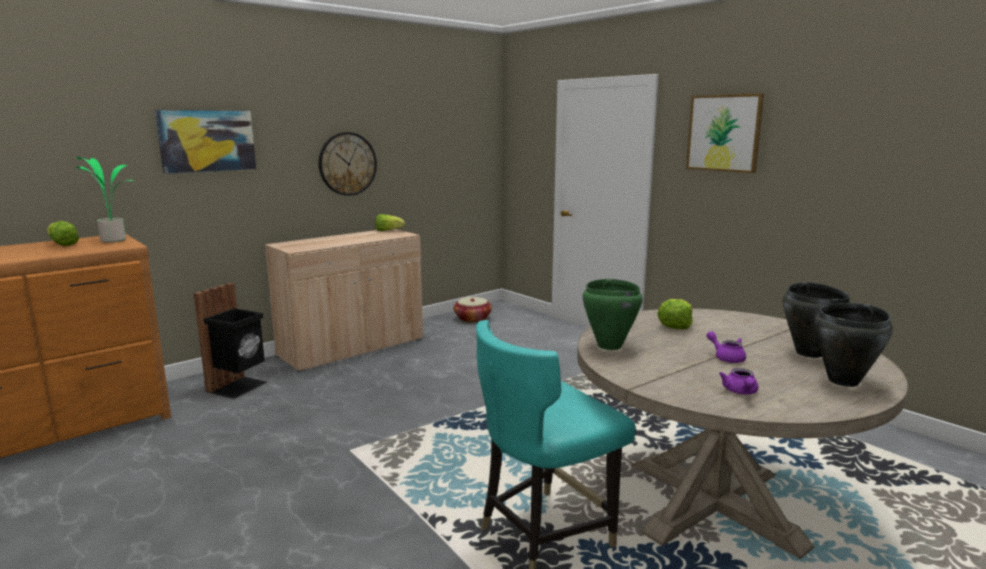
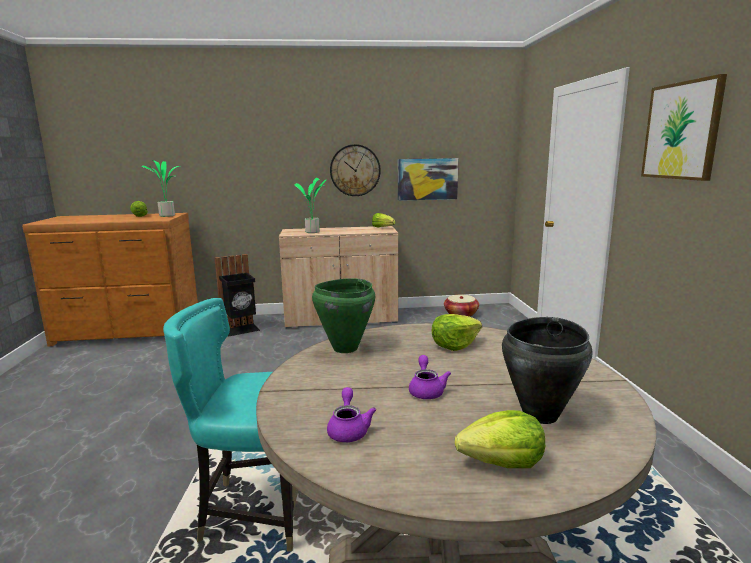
camera: 35 degrees right, 0 degrees up
(207, 141) = (245, 151): picture -> picture (427, 179)
(320, 244) = (313, 232): none -> potted plant
(740, 392) = (349, 429): purple teapot -> purple teapot turned 135 degrees clockwise
(844, 381) = (502, 462): black cooking pot -> lettuce

